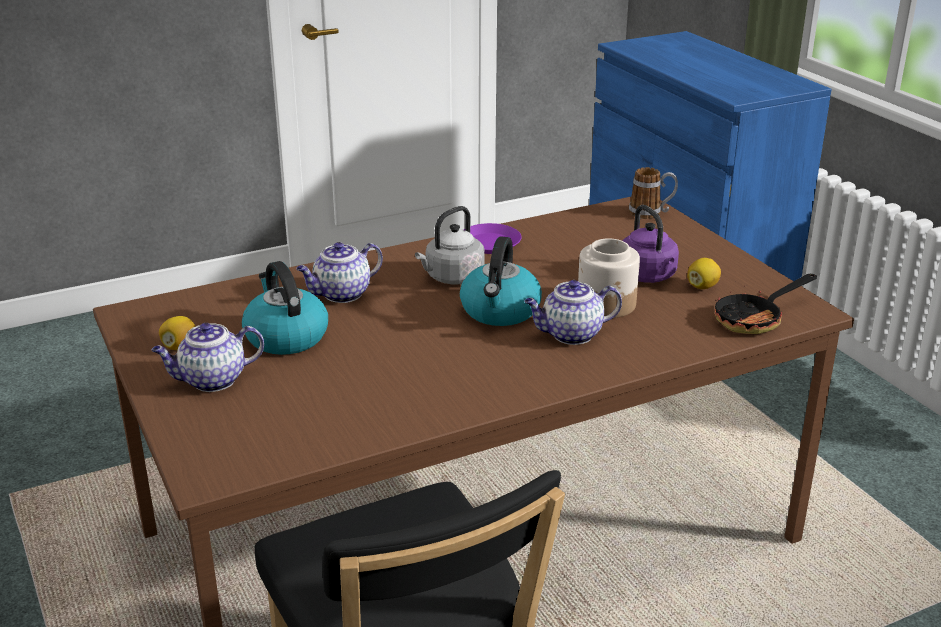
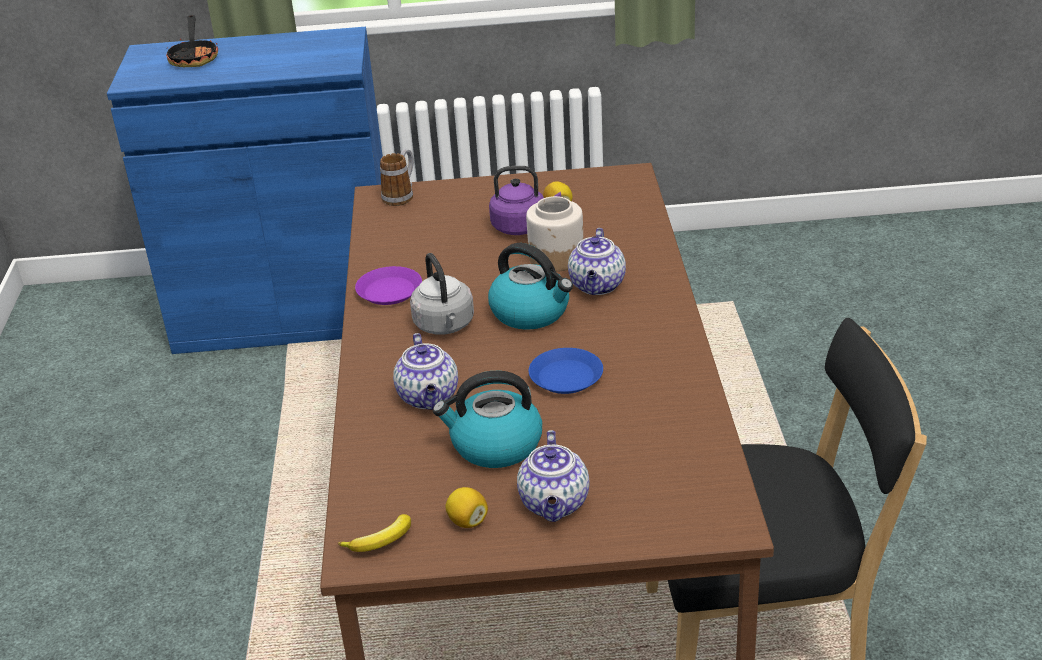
camera: 65 degrees left, 5 degrees up
(147, 317) = (381, 541): none -> banana
(403, 349) = (566, 377): none -> blue plate
(755, 319) = (627, 200): frying pan -> frying pan (194, 57)

